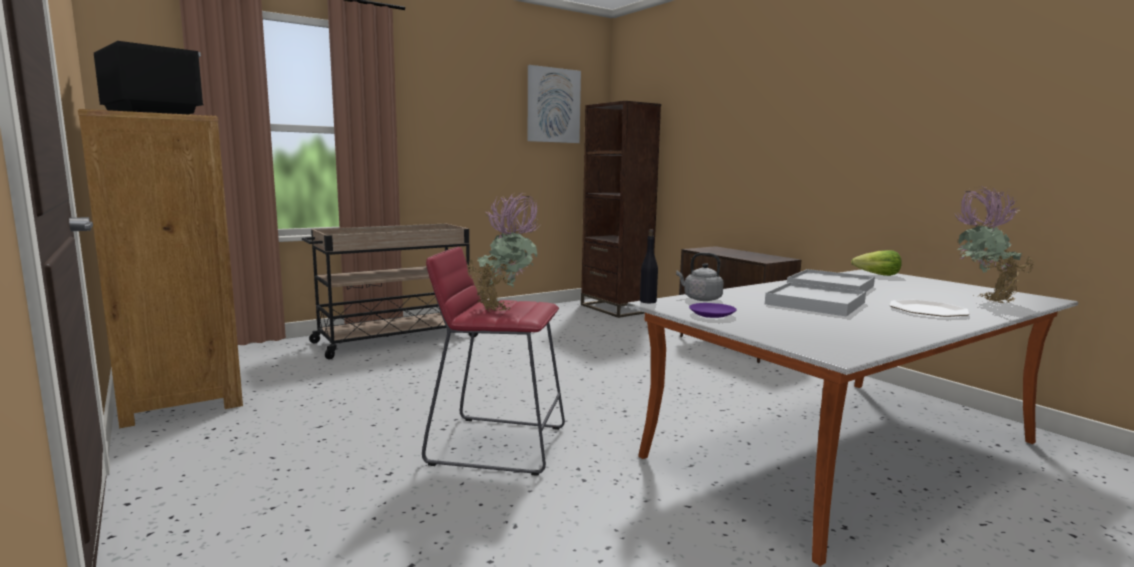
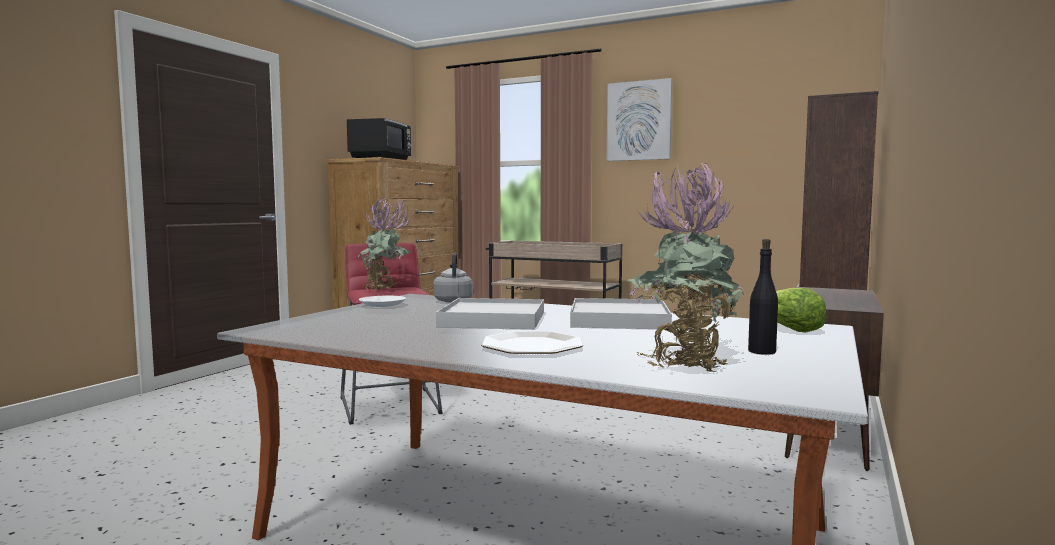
camera: 60 degrees right, 5 degrees down
(553, 105) = (779, 114): picture -> picture (639, 121)
(648, 301) = (417, 295): black bottle -> black bottle (762, 351)
(712, 315) = (382, 305): purple plate -> white plate

